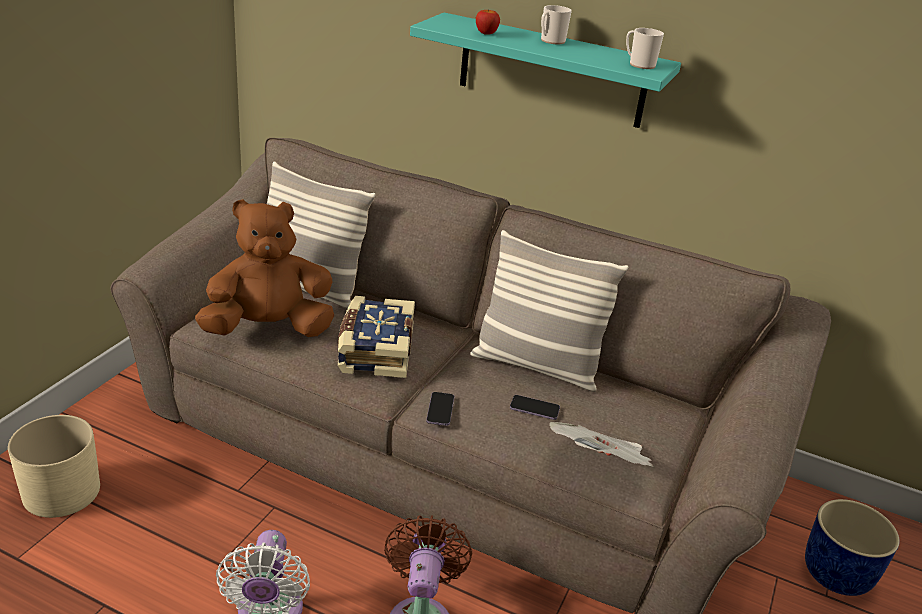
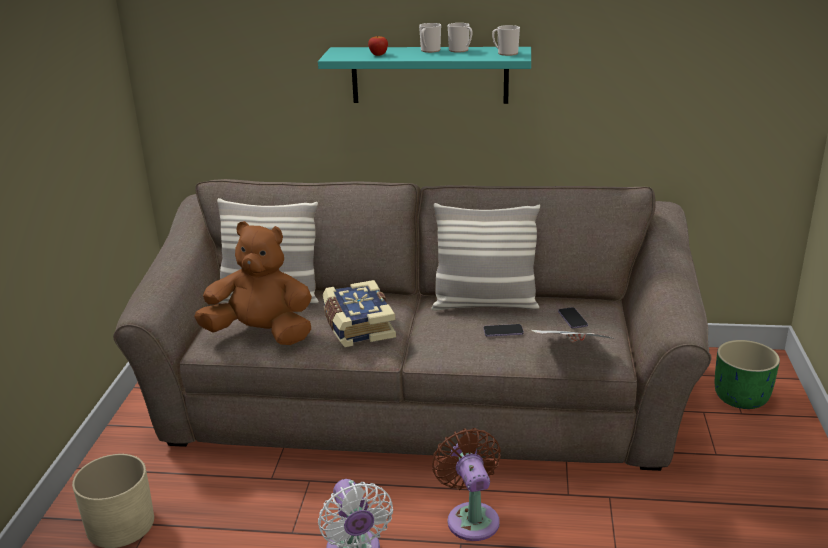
camera: 15 degrees left, 5 degrees down
(268, 329) = (261, 334): brown plush toy -> brown plush toy turned 45 degrees clockwise
(440, 410) = (435, 352): phone -> phone (572, 319)
(588, 49) = (460, 50): none -> mug
(838, 574) = (742, 398): blue planter -> green planter

